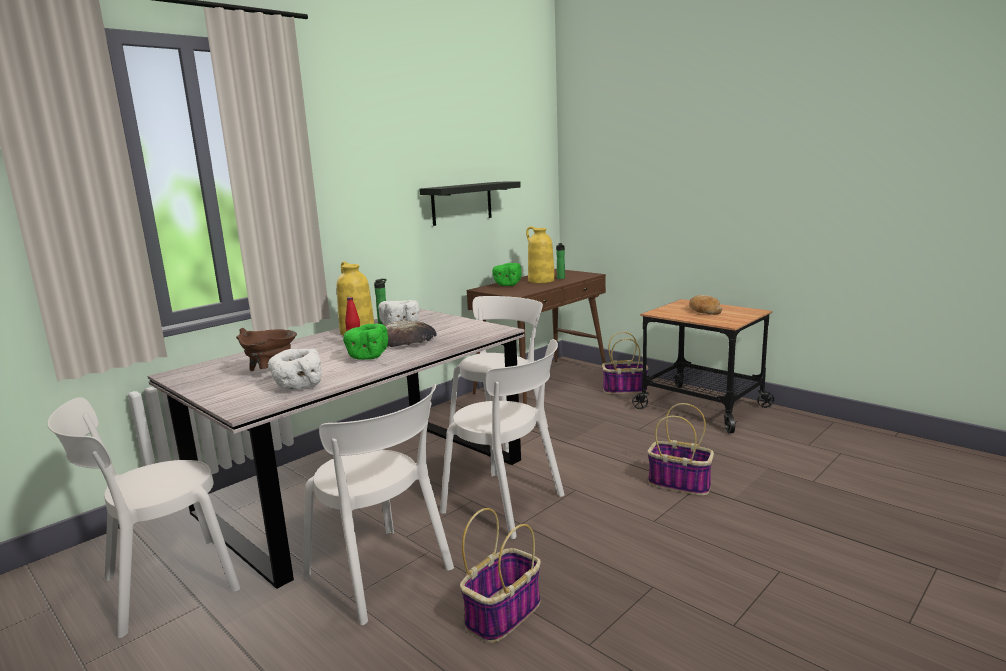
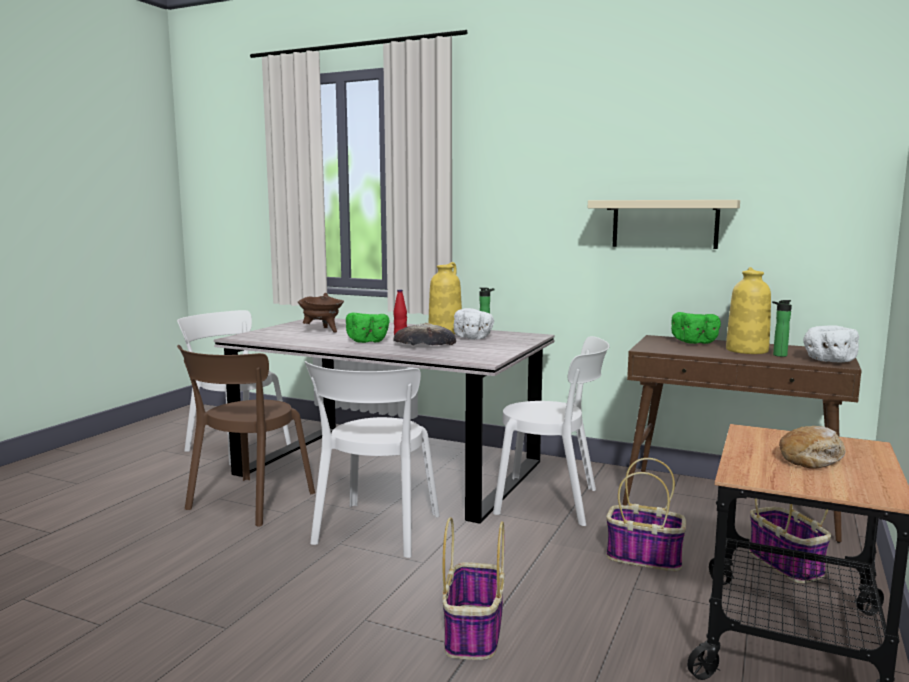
camera: 70 degrees right, 5 degrees down
(298, 387) = (286, 339): white bowl -> white bowl (828, 361)
(382, 575) = (247, 502): white chair -> brown chair
(461, 203) = (664, 224): black shelf -> beige shelf
(503, 613) = (190, 557): basket -> basket (645, 557)

